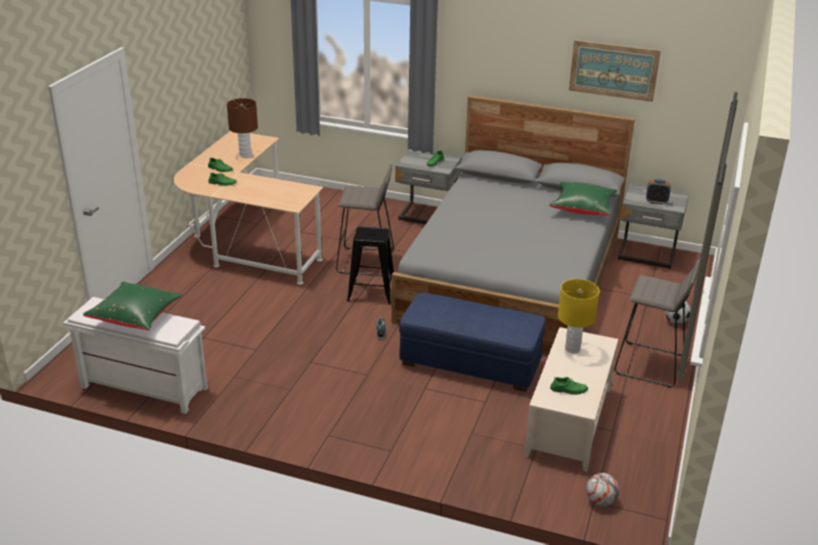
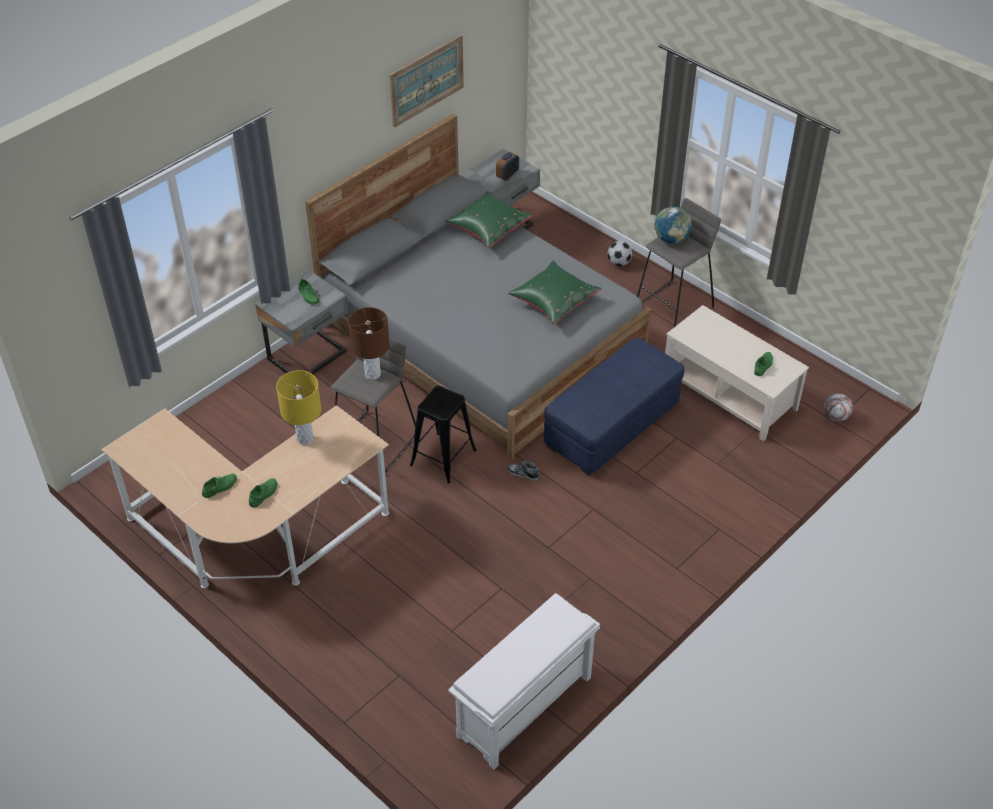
camera: 65 degrees left, 15 degrees up
(136, 317) = (523, 648): green pillow -> green pillow (553, 302)
(245, 155) = (196, 453): brown table lamp -> brown table lamp (373, 374)
(572, 349) = (705, 339): yellow table lamp -> yellow table lamp (304, 439)
(661, 284) = (671, 239): none -> globe

